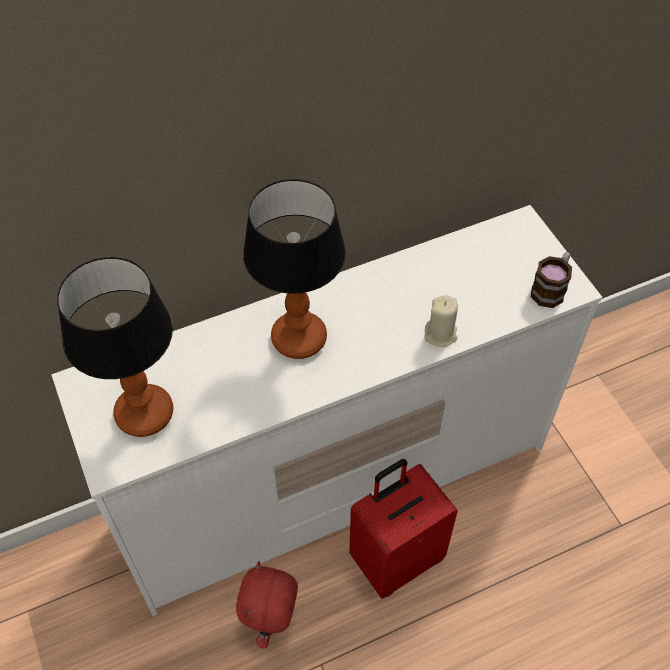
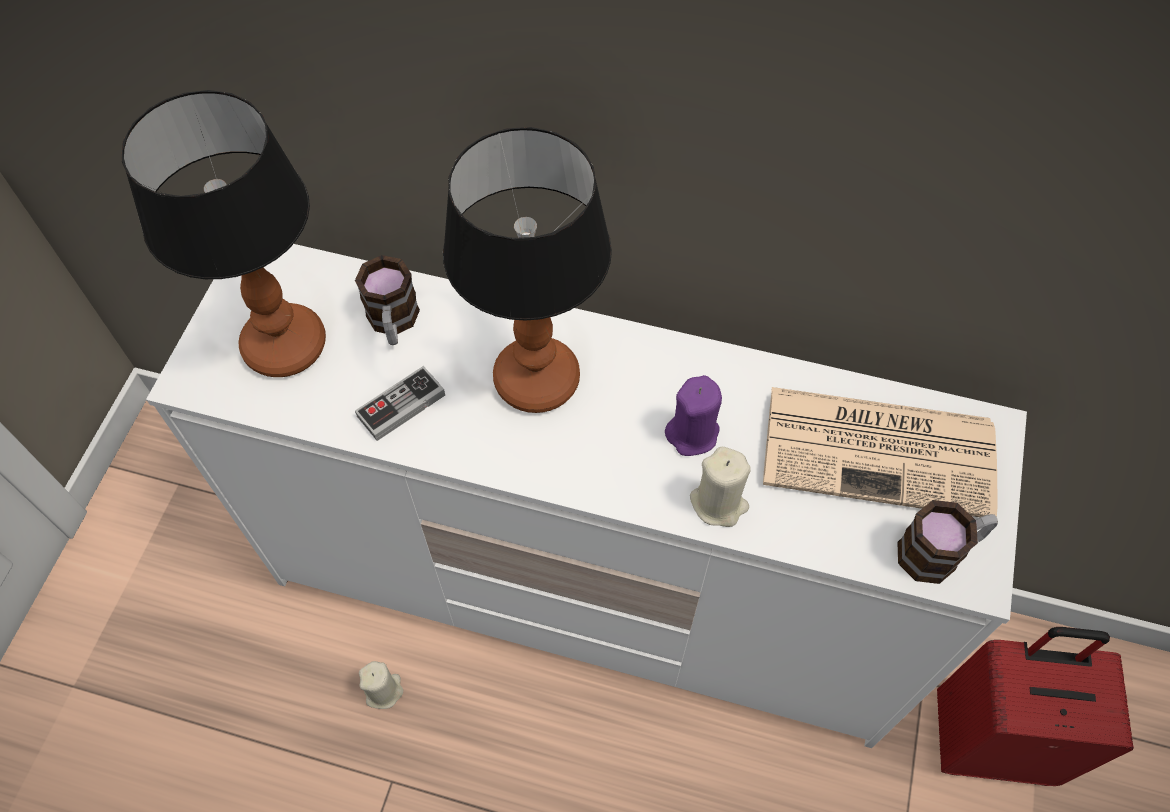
camera: 40 degrees right, 5 degrees up
(194, 362) = (393, 323): none -> mug
(242, 398) = (401, 406): none -> game controller
(272, 622) = (384, 691): red plush toy -> beige candle
(396, 558) = (575, 733): red suitcase -> red suitcase (990, 738)
(398, 312) = (692, 433): none -> purple candle
(488, 262) = (881, 451): none -> newspaper

